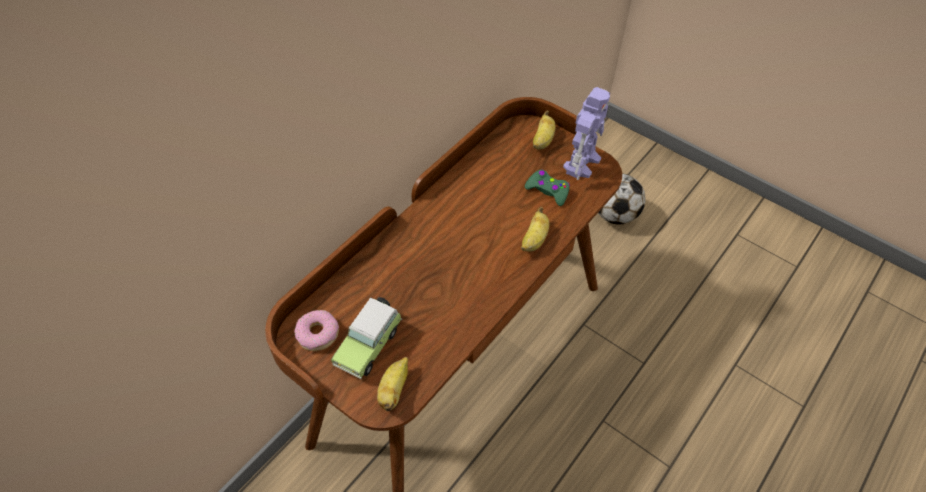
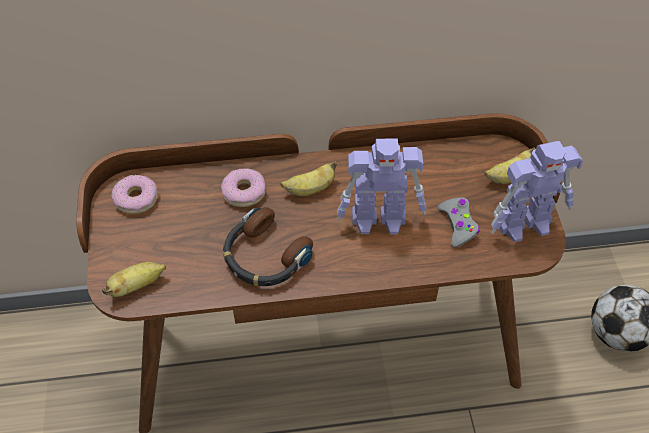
camera: 45 degrees right, 0 degrees up
(370, 344) = (161, 236): toy car -> none
(392, 270) = (244, 192): none -> donut
(456, 300) = (264, 256): none -> headphones
(500, 221) = (380, 219): none -> toy robot
(534, 240) = (391, 258): banana -> banana (310, 189)
(547, 190) = (458, 225): green game controller -> grey game controller

